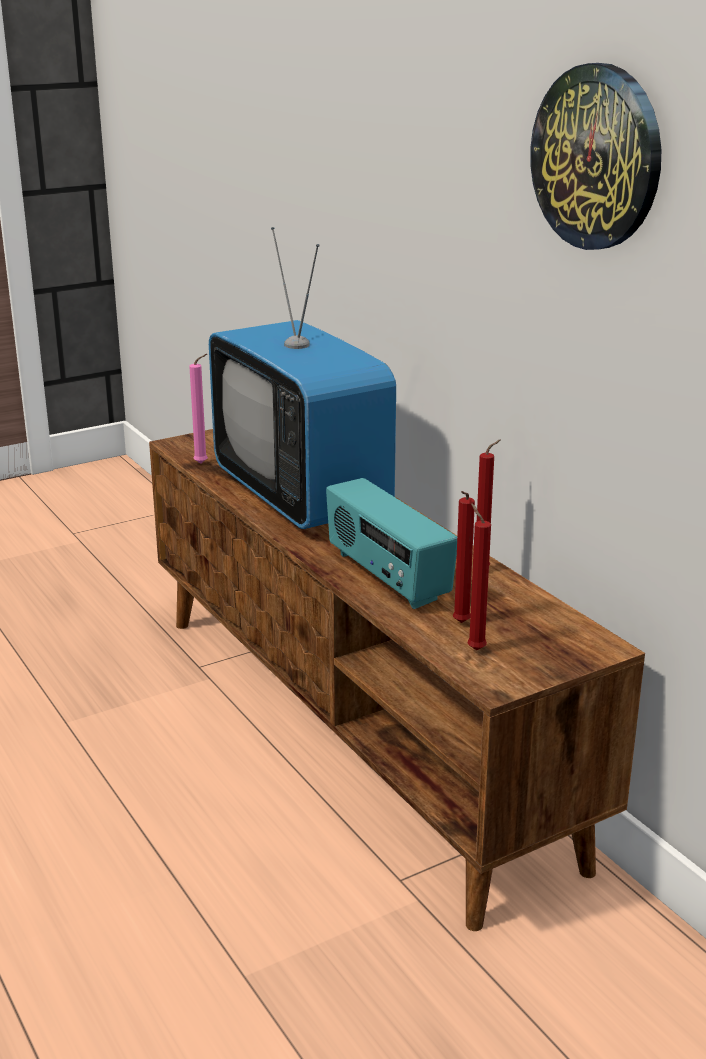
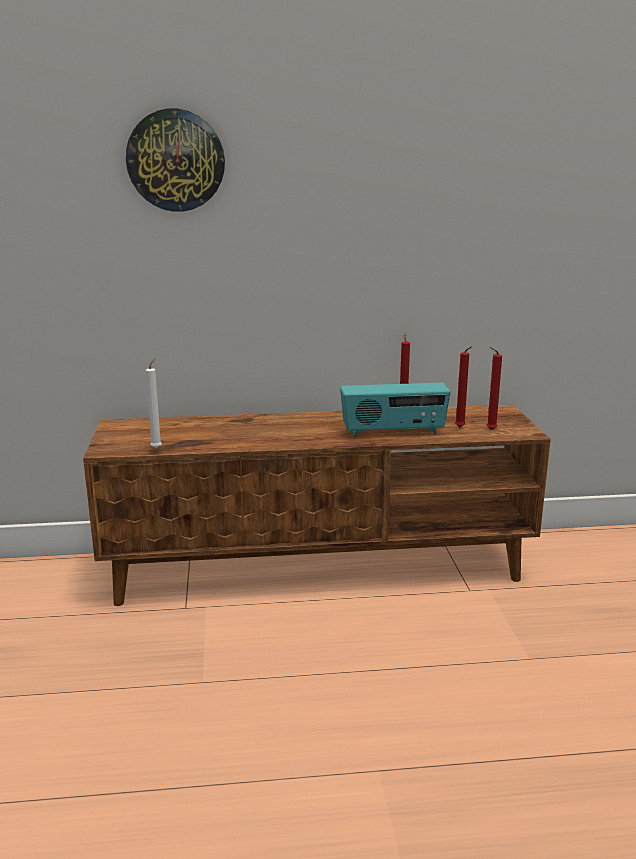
camera: 65 degrees left, 5 degrees down
(203, 463) = (157, 448): pink candle -> white candle
(302, 496) = (254, 431): television -> none
(597, 157) = (451, 161): wall clock -> wall clock (176, 161)

